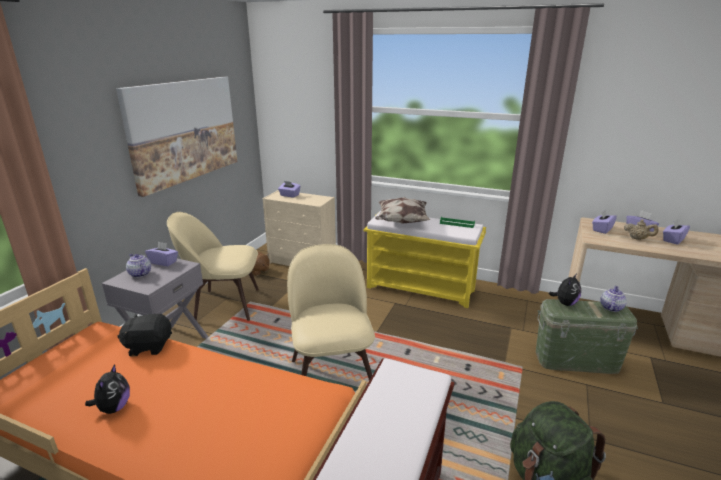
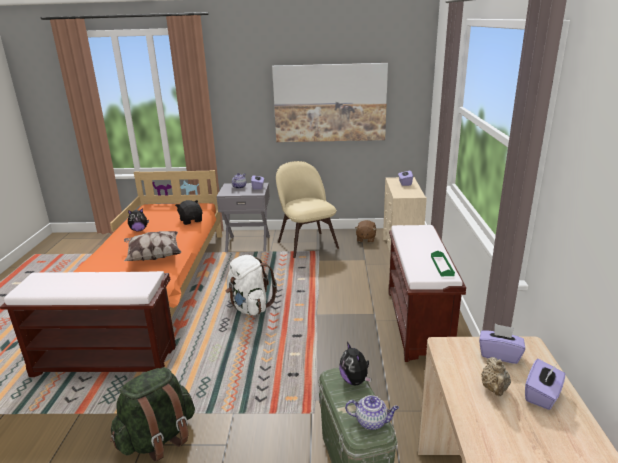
camera: 70 degrees right, 0 degrees up
(332, 374) = (249, 307): beige chair -> white backpack
(401, 222) = (411, 238): pillow -> pillow (153, 256)
(421, 288) = (418, 324): yellow bench -> brown bench
(565, 303) = (355, 380): plush toy -> plush toy turned 45 degrees clockwise
(673, 240) = (534, 432): purple tissue box -> none

